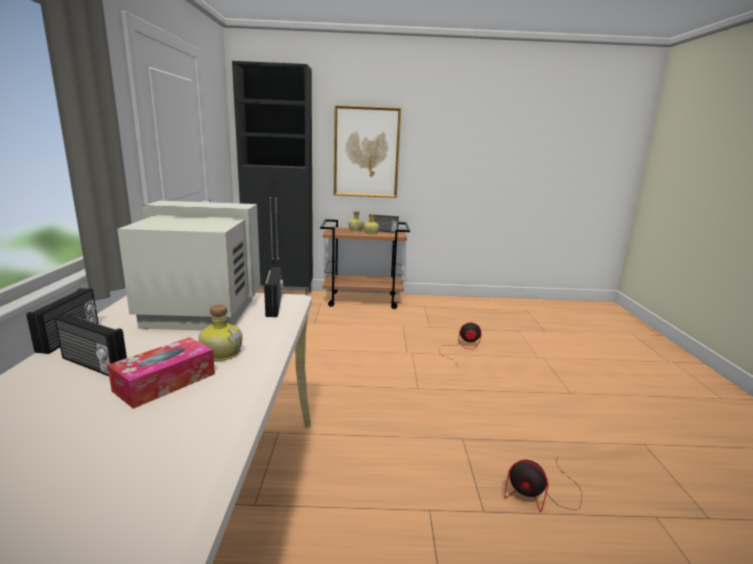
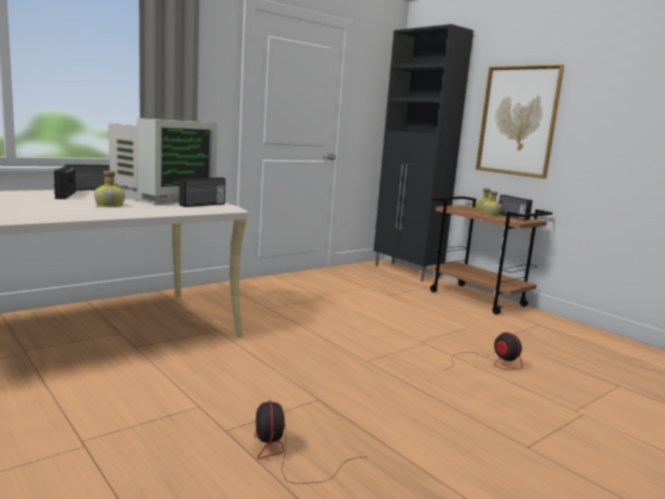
camera: 50 degrees right, 5 degrees down
(165, 382) = (60, 204): tissue box -> none
(200, 313) = (161, 197): monitor -> monitor turned 75 degrees clockwise

